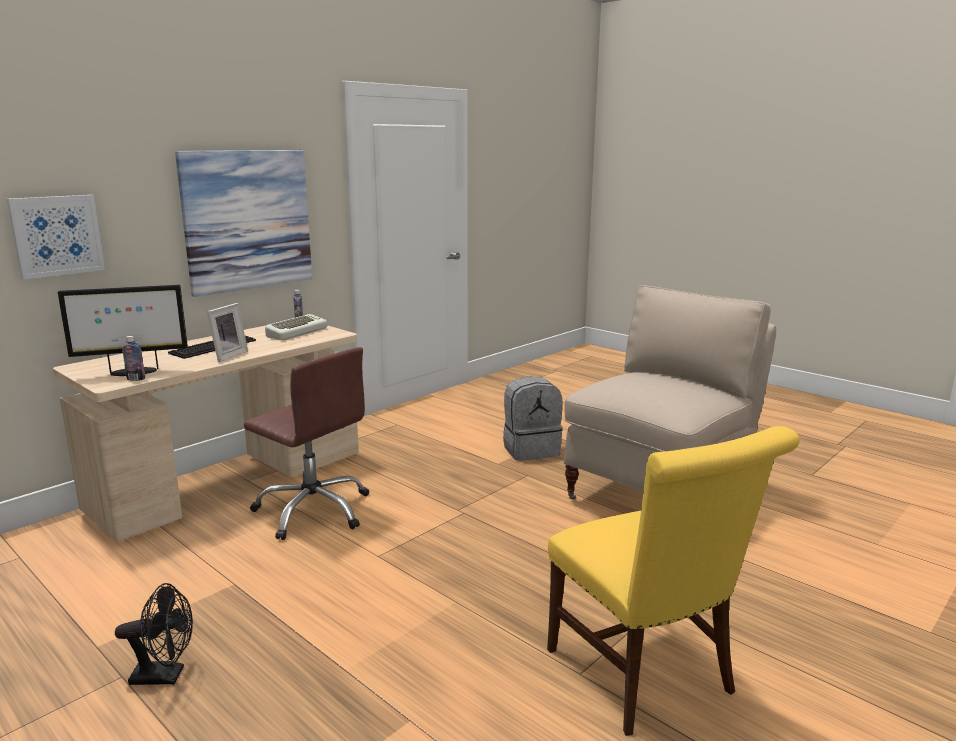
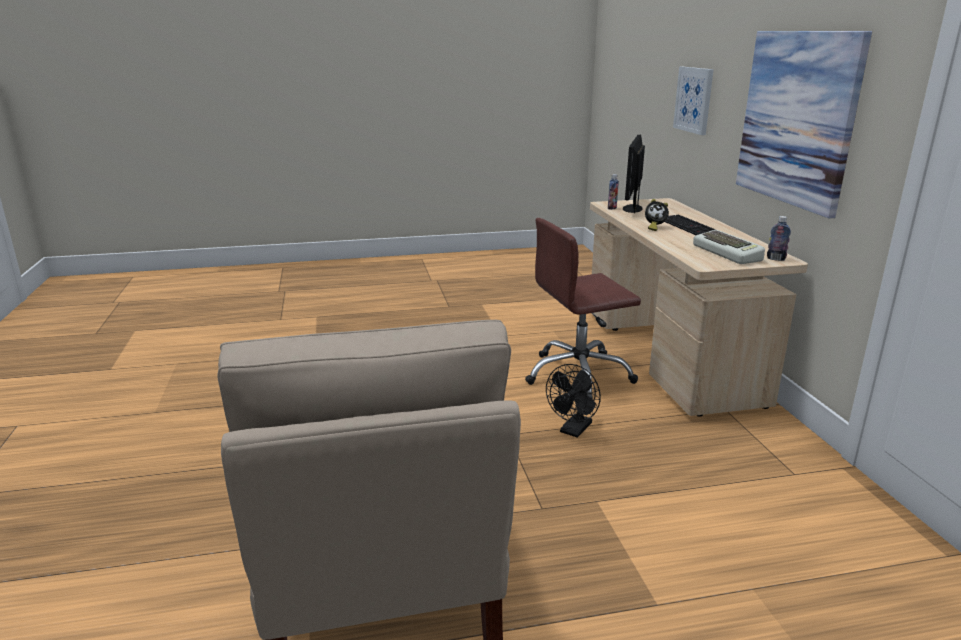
camera: 125 degrees right, 5 degrees up
(165, 675) = (435, 313): black fan -> black fan (573, 430)
(227, 355) = (654, 228): picture frame -> alarm clock
(531, 449) = (621, 550): grey backpack -> none
(647, 676) = (218, 420): yellow chair -> none

